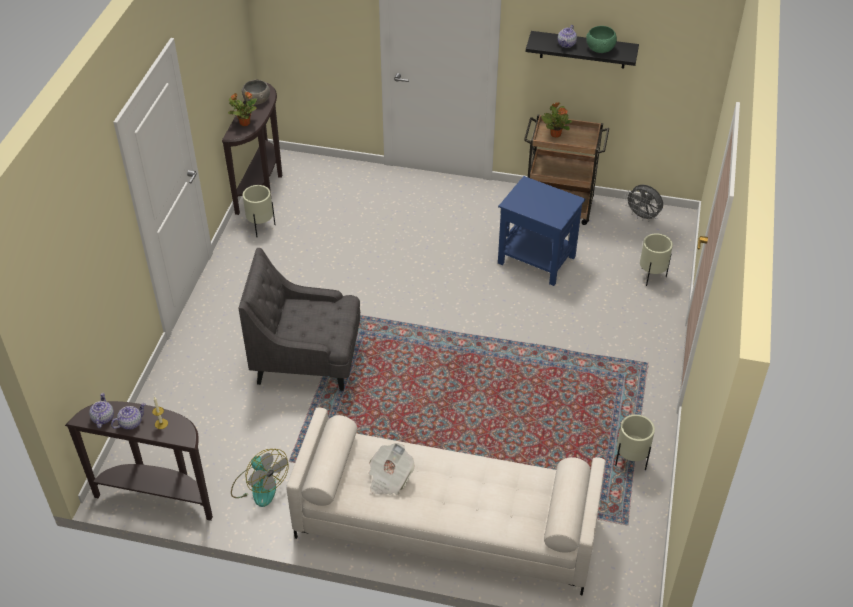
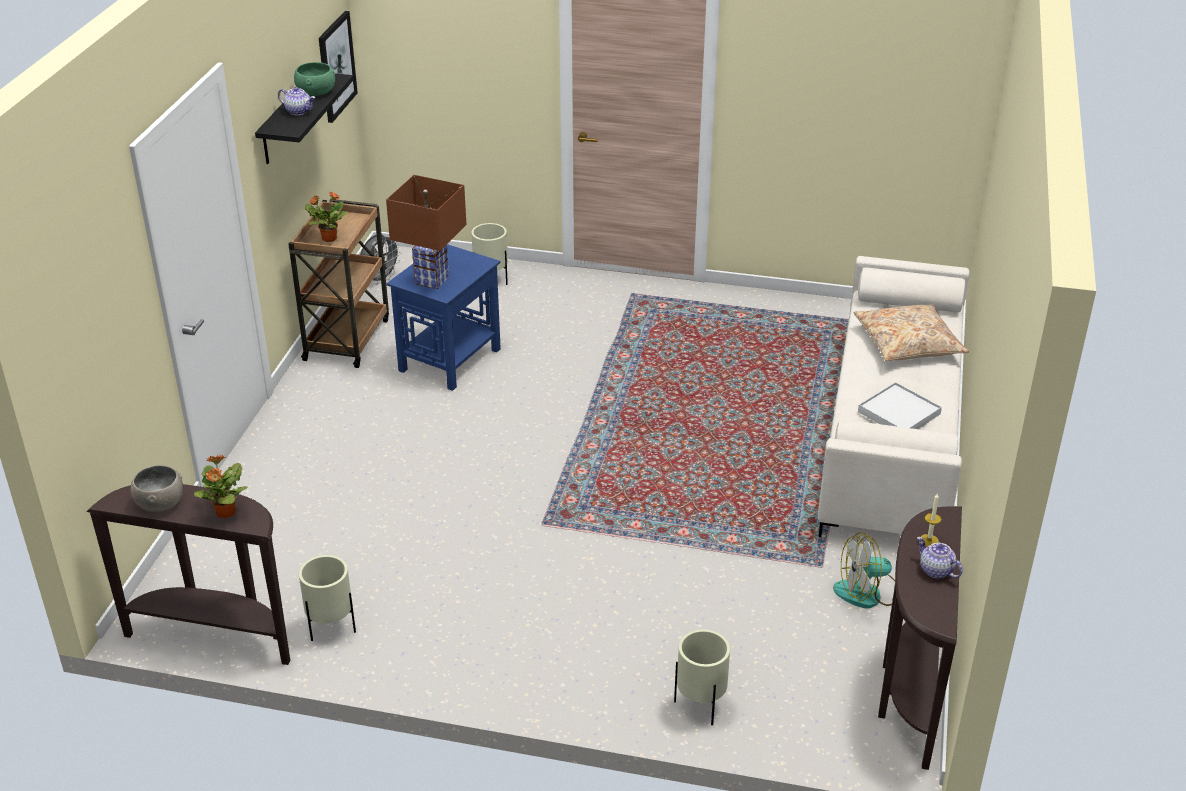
camera: 90 degrees left, 10 degrees down
(103, 418) = (934, 600): teapot -> none
(259, 486) = (868, 593): fan -> fan turned 150 degrees counterclockwise
(307, 360) = (637, 559): grey armchair -> none
(389, 478) = (899, 413): newspaper -> white tray
(494, 500) = (908, 343): none -> beige pillow
(527, 196) = (431, 280): none -> brown table lamp
(630, 461) = (774, 313): beige planter -> beige planter (701, 706)
(684, 63) = (336, 66): none -> picture

